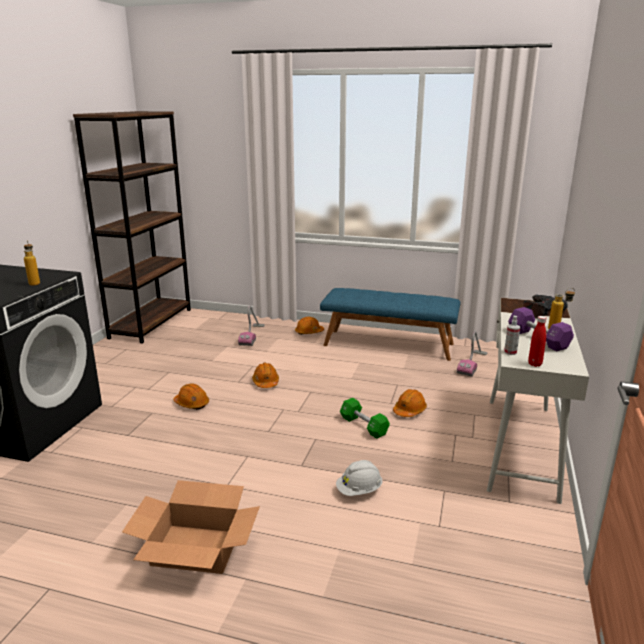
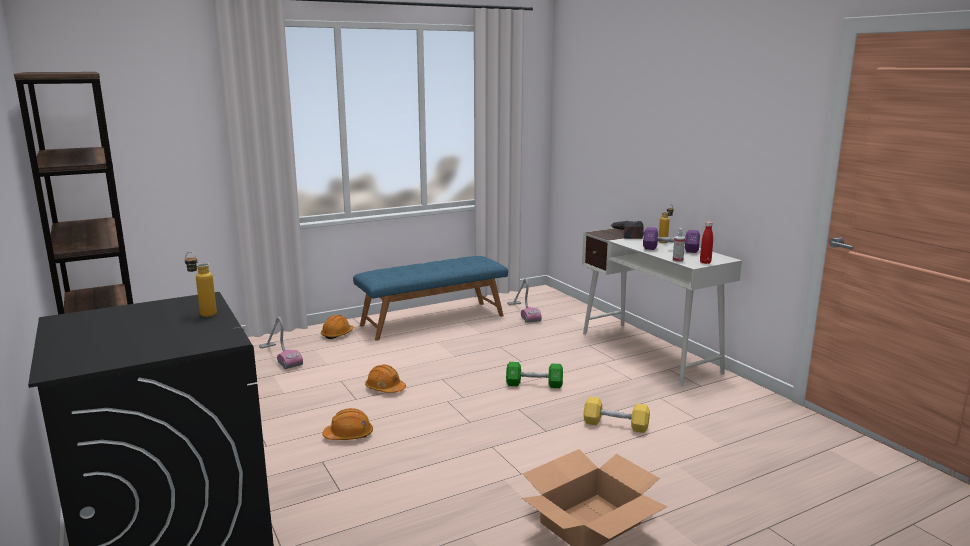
camera: 45 degrees left, 5 degrees down
(359, 491) = (615, 425): white hard hat -> yellow dumbbell
(409, 410) = (544, 360): orange hard hat -> none

